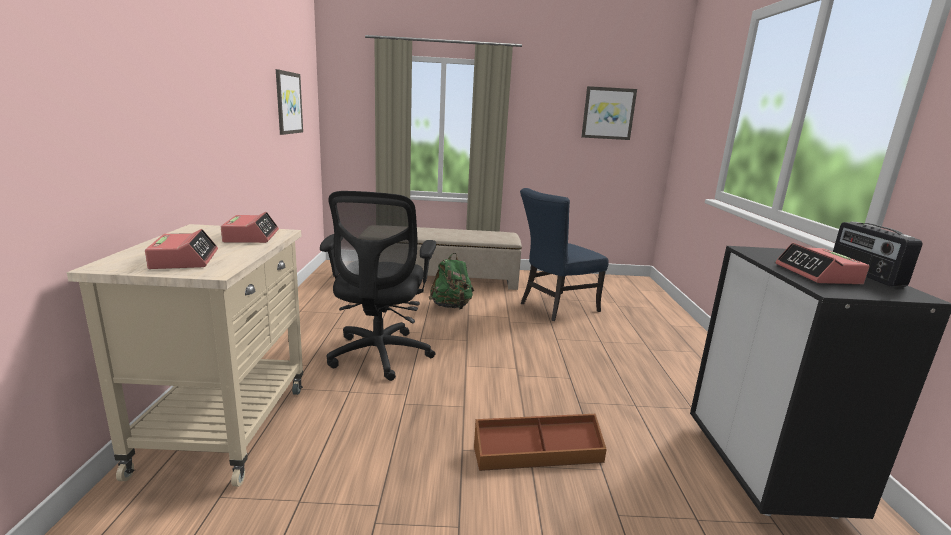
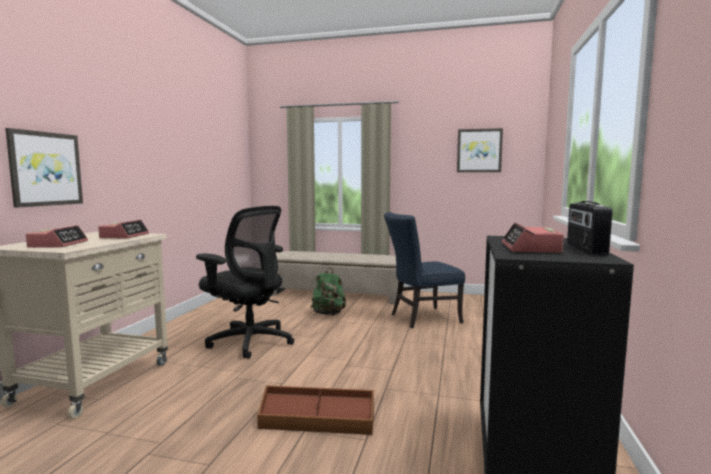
camera: 15 degrees right, 10 degrees down
(288, 103) = (213, 156): picture -> picture (45, 169)
(380, 350) = (246, 341): black office chair -> black office chair turned 75 degrees counterclockwise

